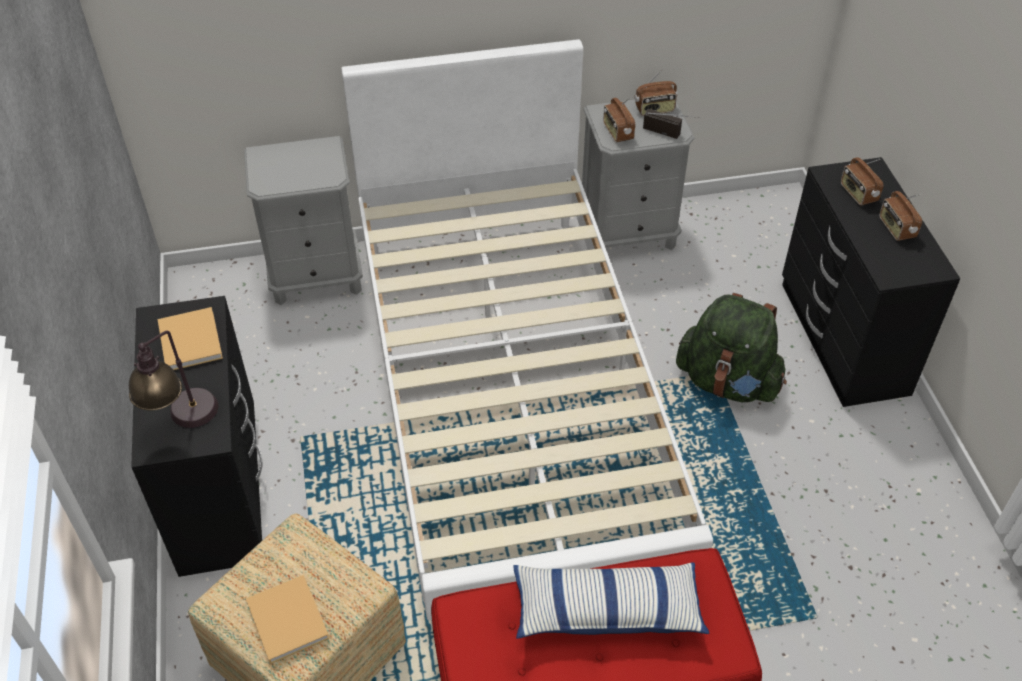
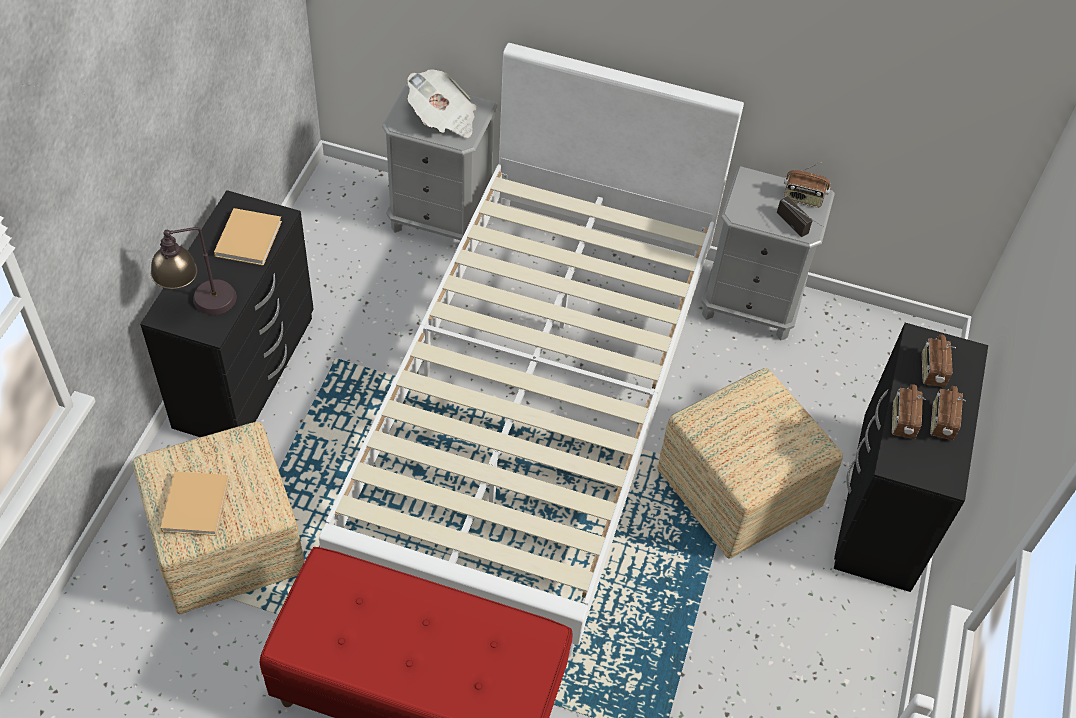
camera: 25 degrees right, 5 degrees up
(302, 167) = (443, 119): none -> newspaper
(607, 610) = (441, 629): pillow -> none
(617, 132) = (749, 206): radio -> radio (902, 421)
(727, 382) = (740, 491): green backpack -> ottoman

